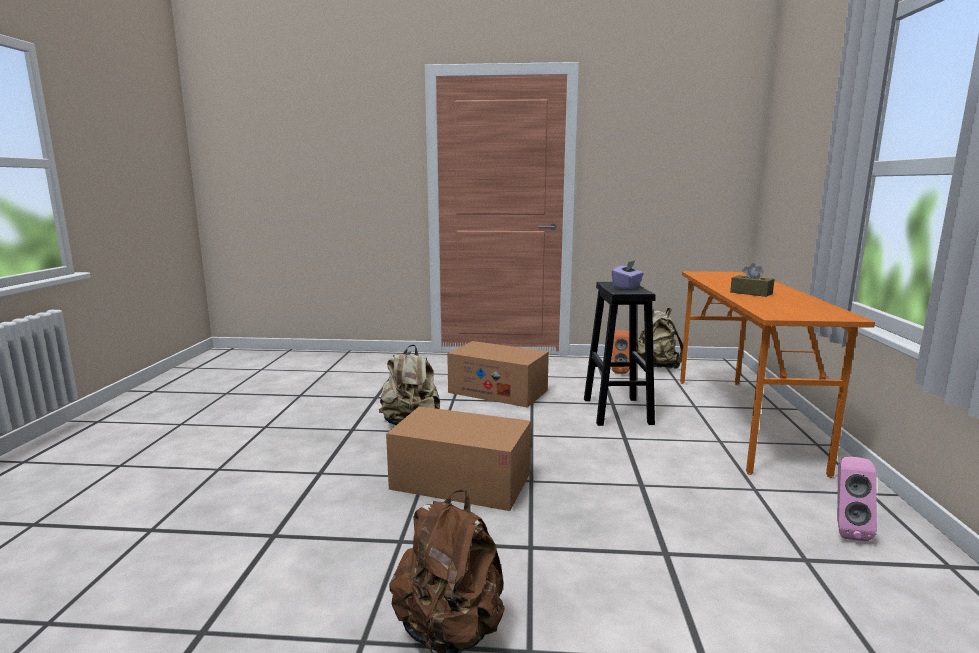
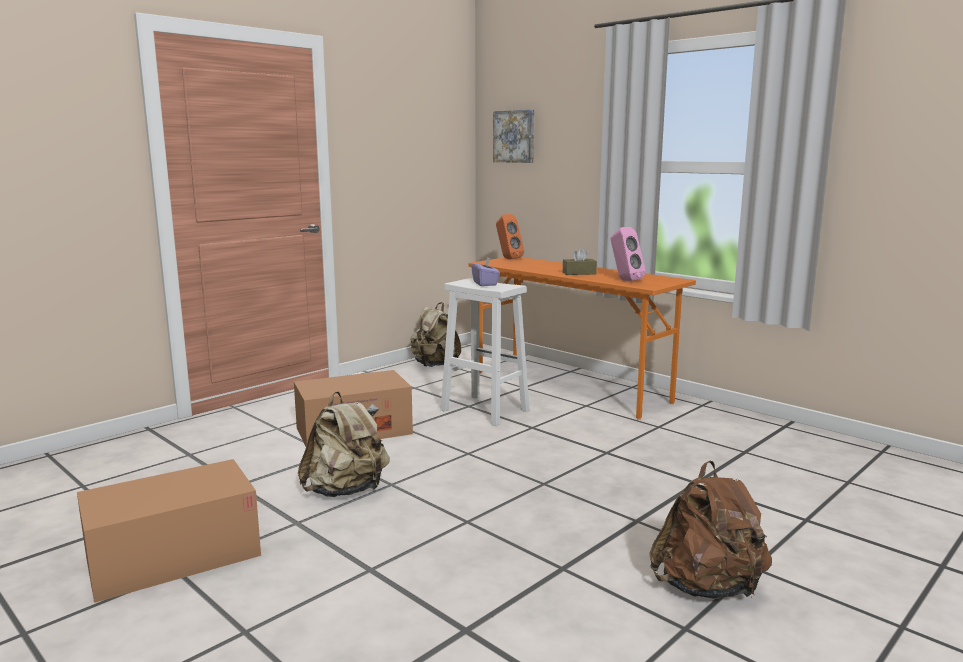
camera: 50 degrees left, 0 degrees up
(461, 481) = (501, 509): cardboard box -> cardboard box (174, 556)
(616, 411) = (483, 410): black stool -> white stool
(619, 371) = (415, 378): orange speaker -> orange speaker (507, 258)
(784, 142) = (515, 136): none -> picture
(846, 530) = (729, 429): pink speaker -> pink speaker (624, 280)

